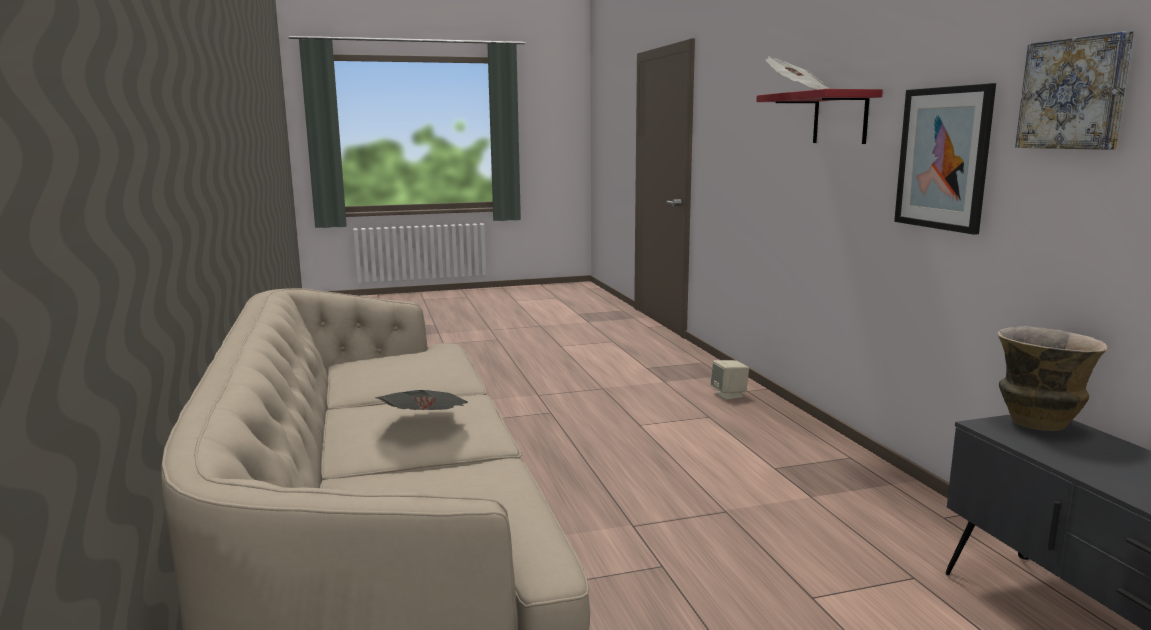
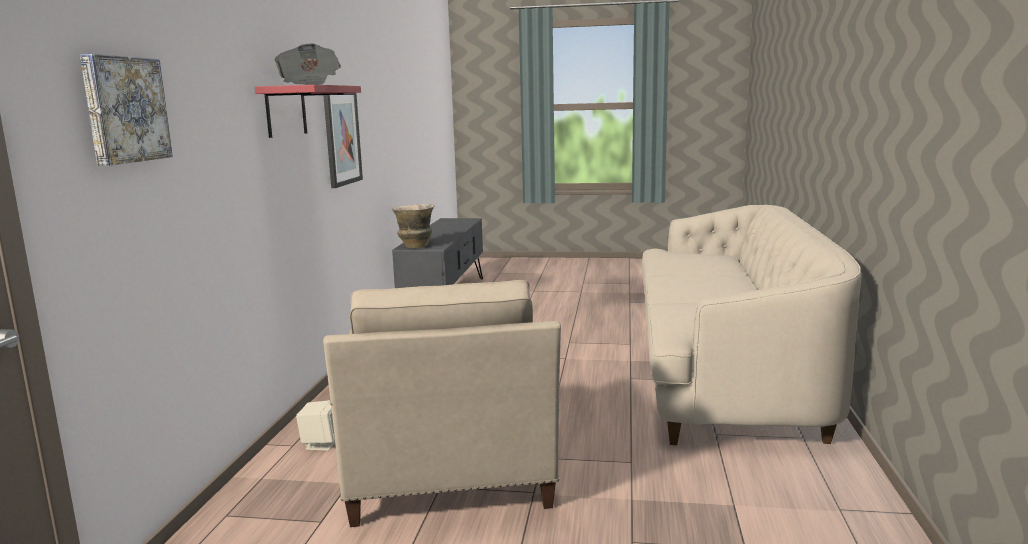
camera: 155 degrees left, 0 degrees up
(425, 424) = (695, 276): newspaper -> none
(610, 396) = (448, 470): none -> beige armchair
(1075, 94) = (370, 99): picture -> picture (124, 110)

